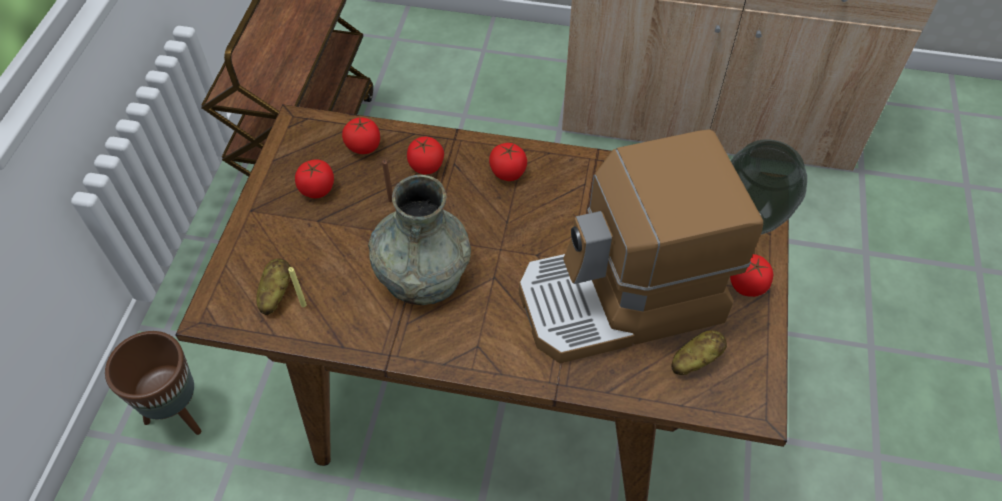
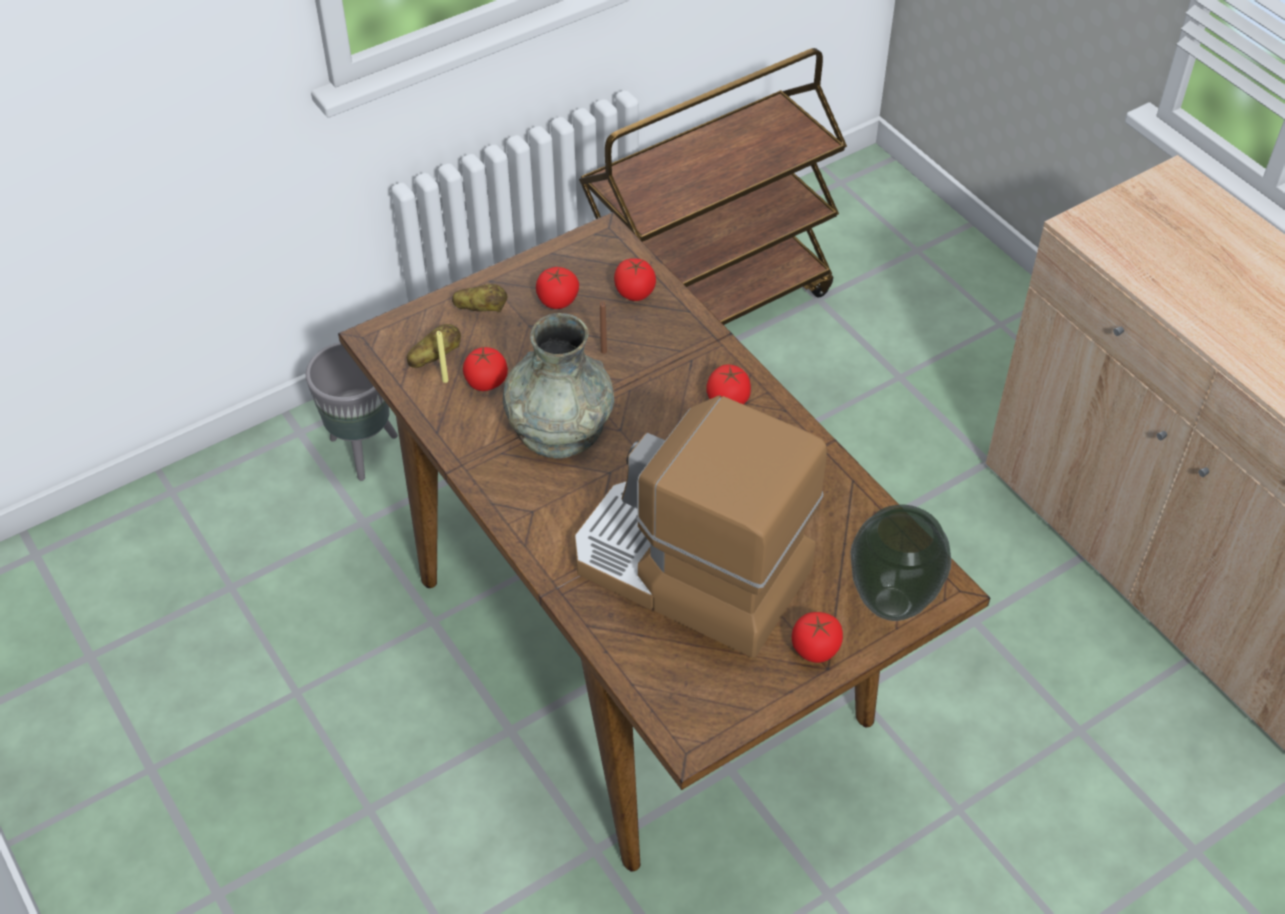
camera: 45 degrees right, 5 degrees down
(178, 412) = (363, 451): brown planter -> grey planter
(426, 166) = (665, 345): tomato -> tomato (486, 382)
(695, 360) = (688, 663): potato -> potato (481, 309)

